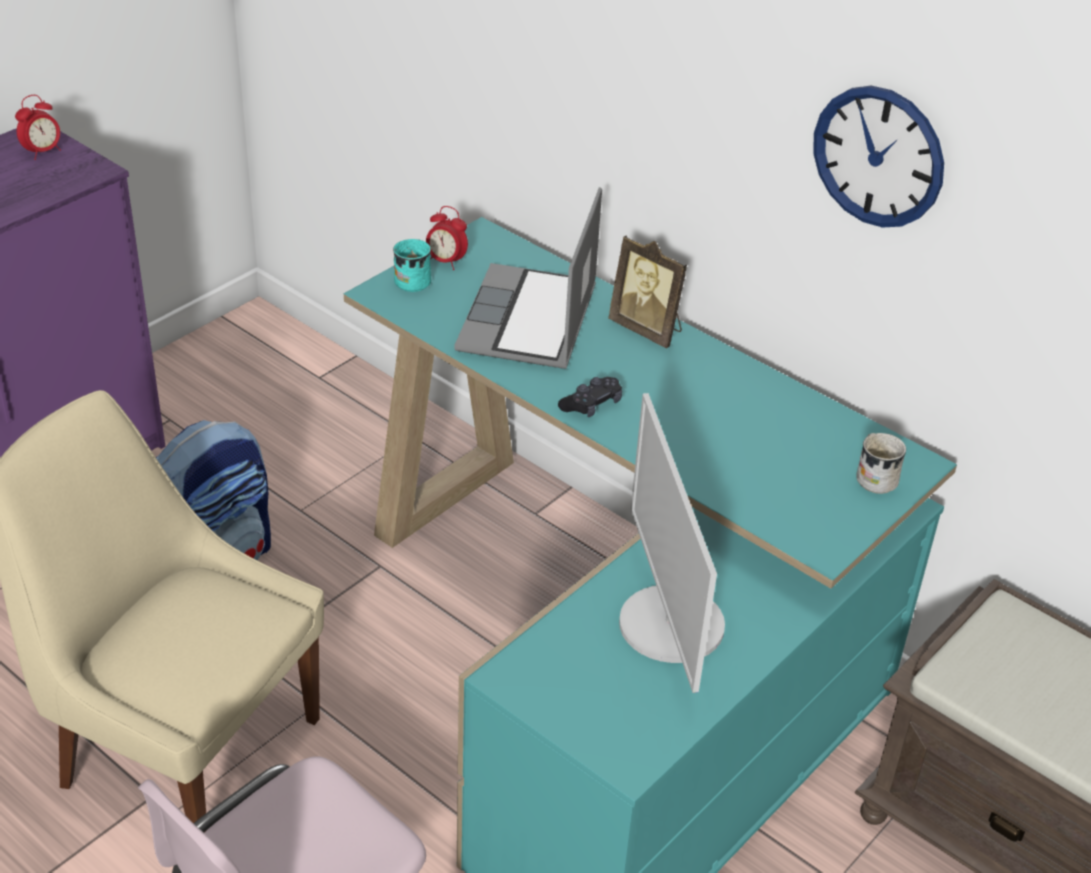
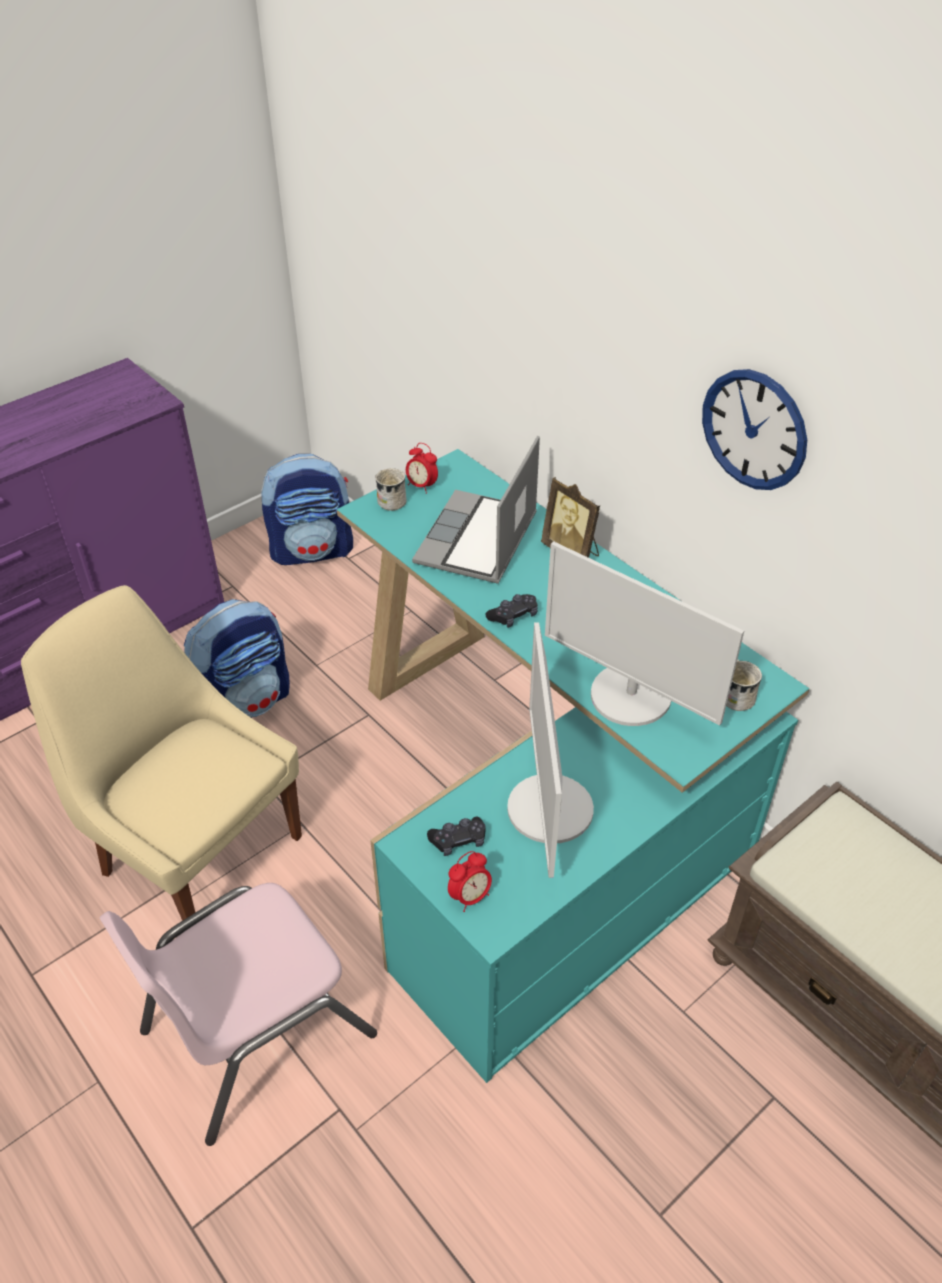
camera: 10 degrees right, 5 degrees up
(42, 152) = (123, 385): alarm clock -> alarm clock (470, 896)
(270, 370) = (313, 550): none -> backpack
(411, 279) = (392, 499): turquoise mug -> white mug
(568, 668) = (458, 840): none -> black game controller
(751, 485) = (630, 696): none -> monitor

